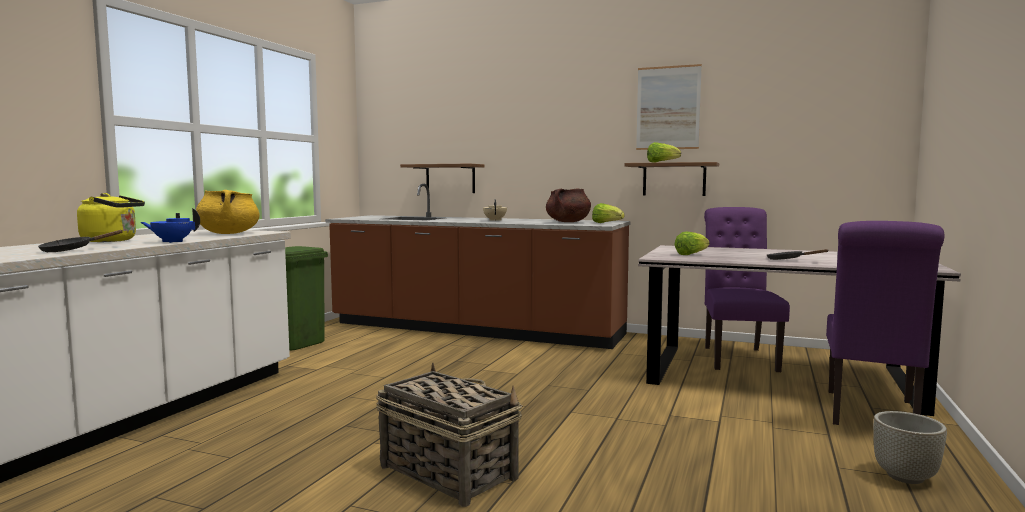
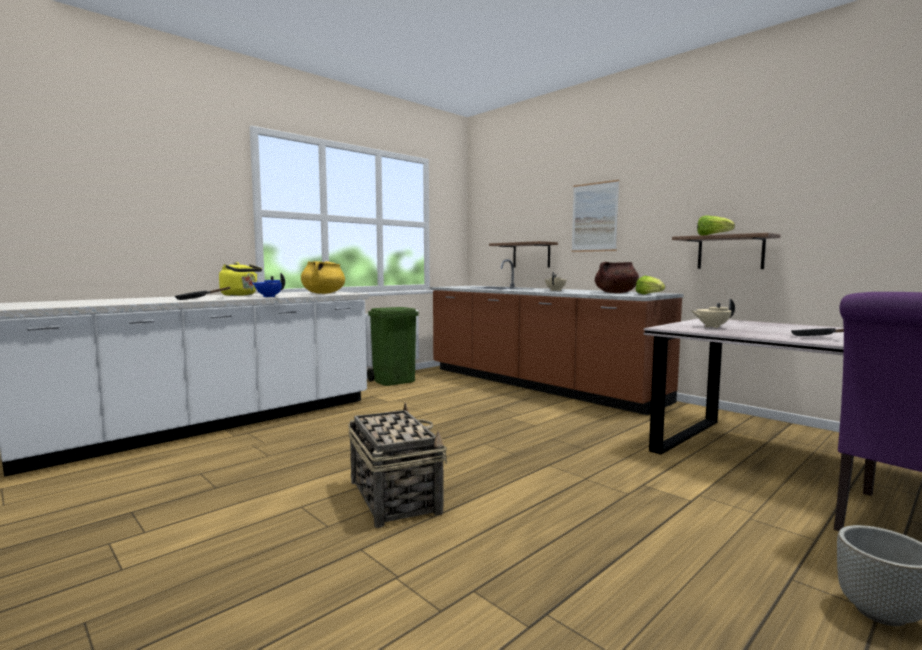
camera: 25 degrees right, 0 degrees up
(668, 108) = (726, 180): picture -> picture (594, 217)
(691, 254) = (712, 326): lettuce -> beige teapot
(737, 357) = (779, 439): purple chair -> none

